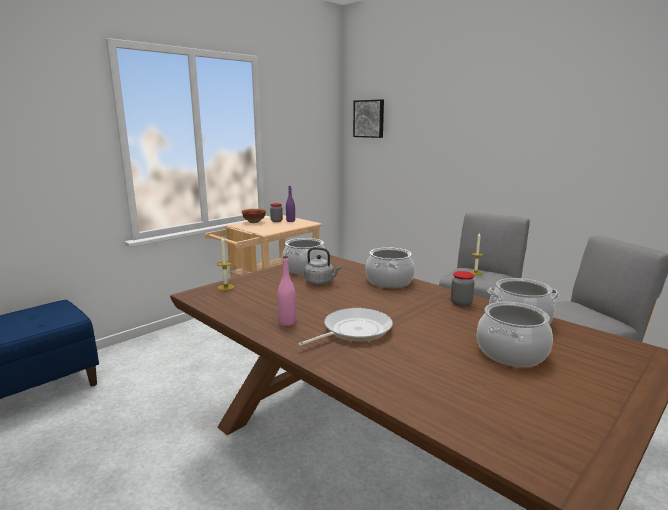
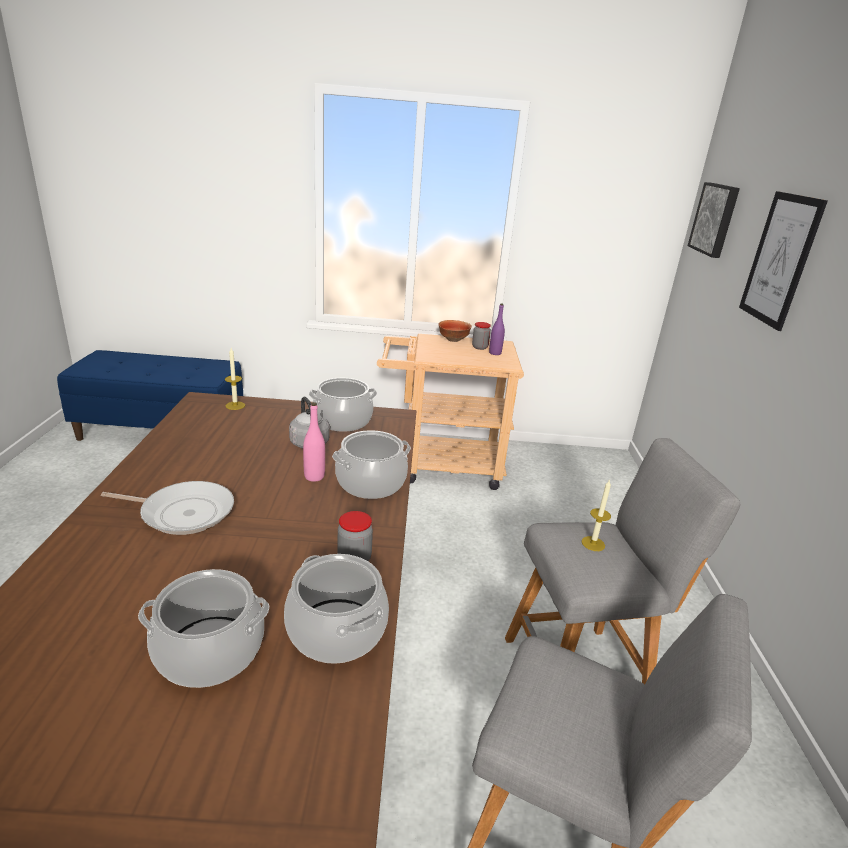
camera: 45 degrees right, 10 degrees up
(287, 322) = (172, 468): pink bottle -> pink bottle (314, 476)
(434, 127) = (779, 260): none -> picture

